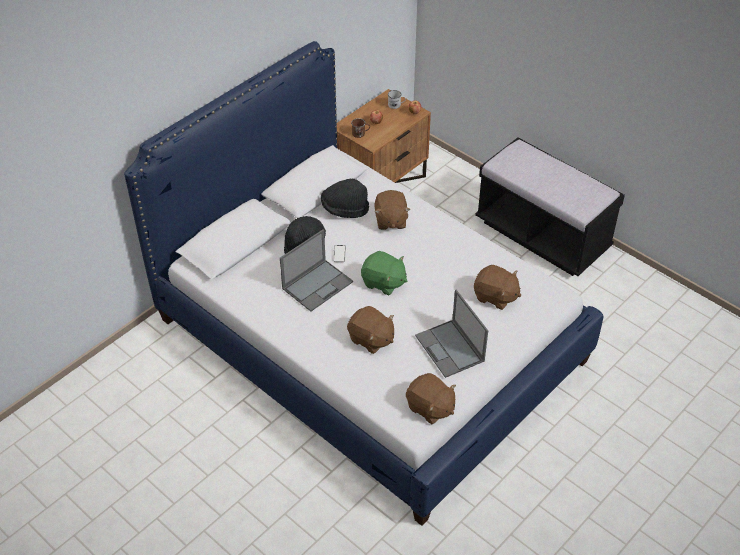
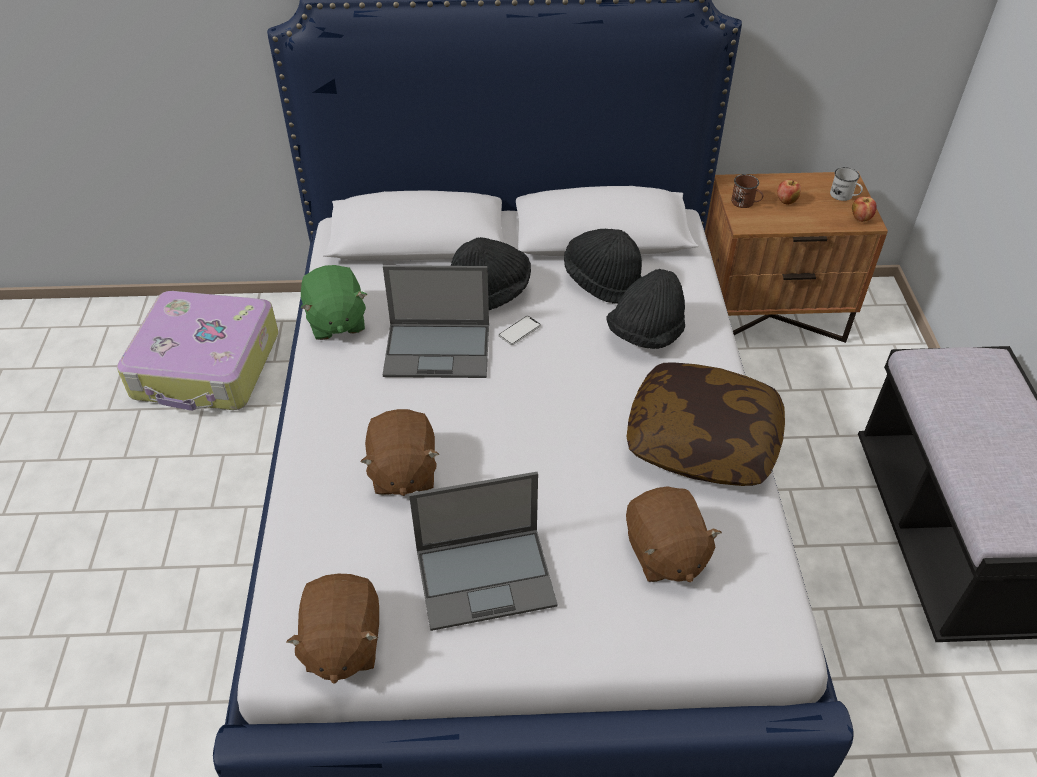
camera: 45 degrees right, 0 degrees up
(141, 395) = (207, 366): none -> suitcase
(383, 283) = (525, 408): green plush toy -> green plush toy (336, 321)
(390, 220) = (645, 334): brown plush toy -> black hat
(450, 349) = (487, 577): laptop -> laptop turned 120 degrees counterclockwise
(461, 248) = (702, 441): none -> pillow

